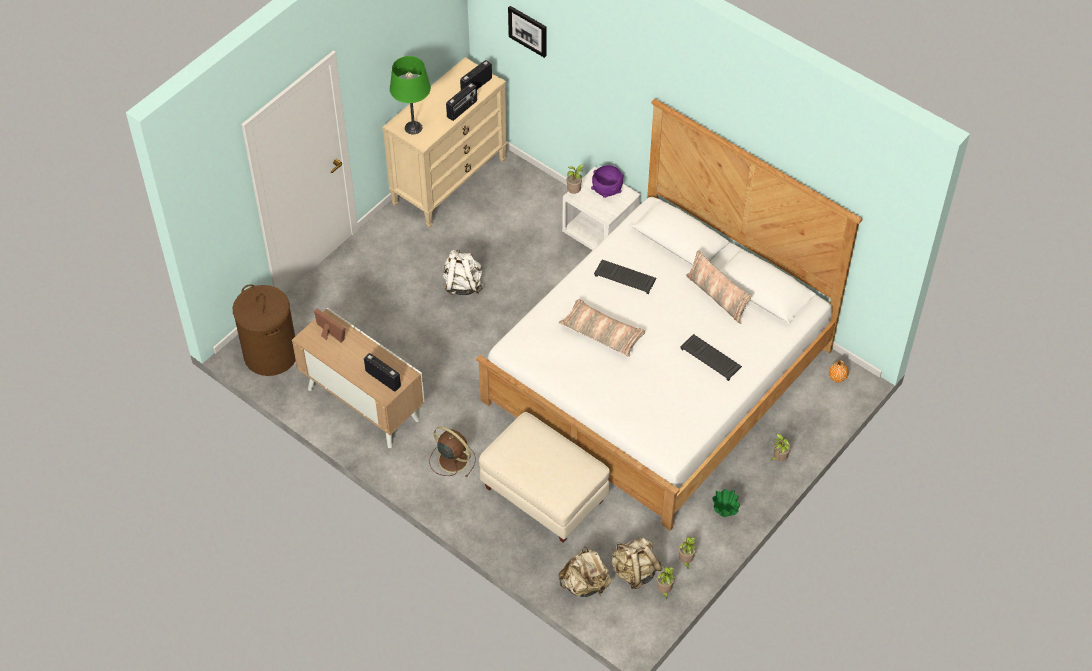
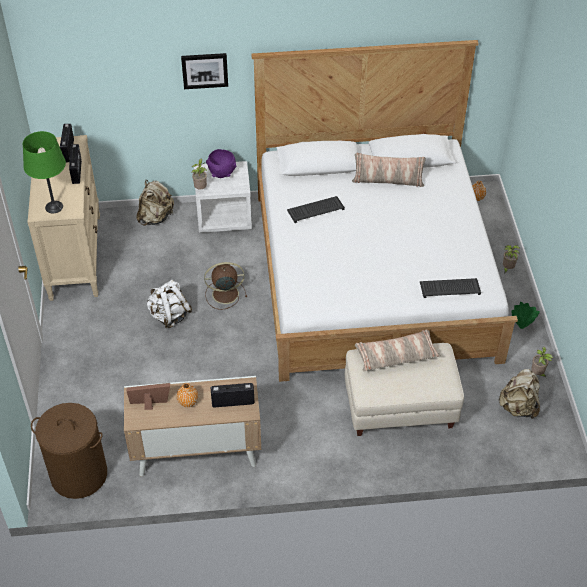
camera: 45 degrees left, 5 degrees down
(354, 353) = (188, 401): none -> orange vase
(452, 459) = (309, 436): brown fan -> brown fan (224, 294)
(528, 30) = (97, 69): picture -> picture (204, 70)
(585, 584) = (500, 442): beige backpack -> beige backpack (156, 217)
(602, 333) = (347, 254): pillow -> pillow (396, 355)
(664, 591) = (550, 403): potted plant -> none
(711, 358) = (435, 218): keyboard -> keyboard (450, 288)

